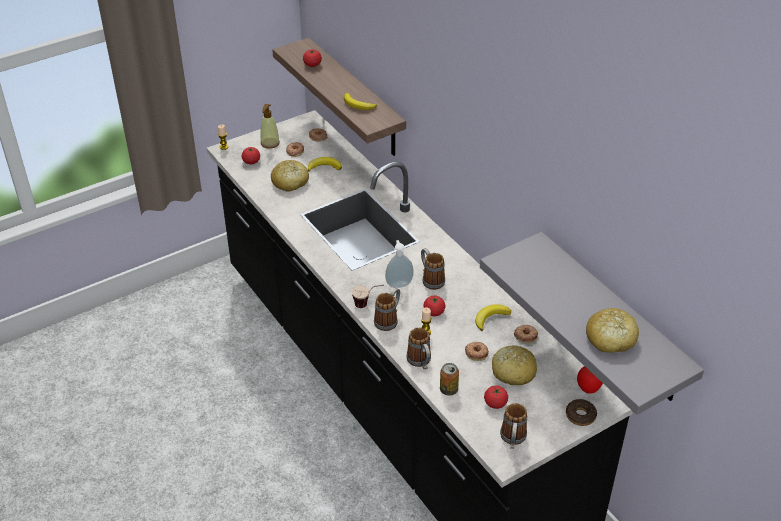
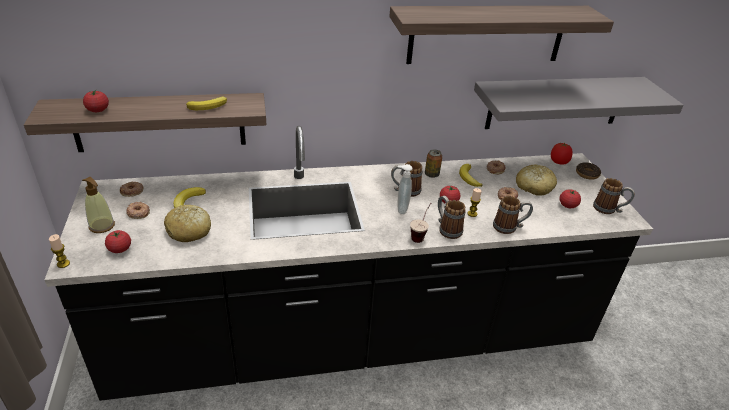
camera: 70 degrees left, 5 degrees down
(448, 390) = (547, 223): can -> can (431, 174)
(549, 189) = (487, 34): none -> shelf
(610, 338) = (611, 93): bread -> none

